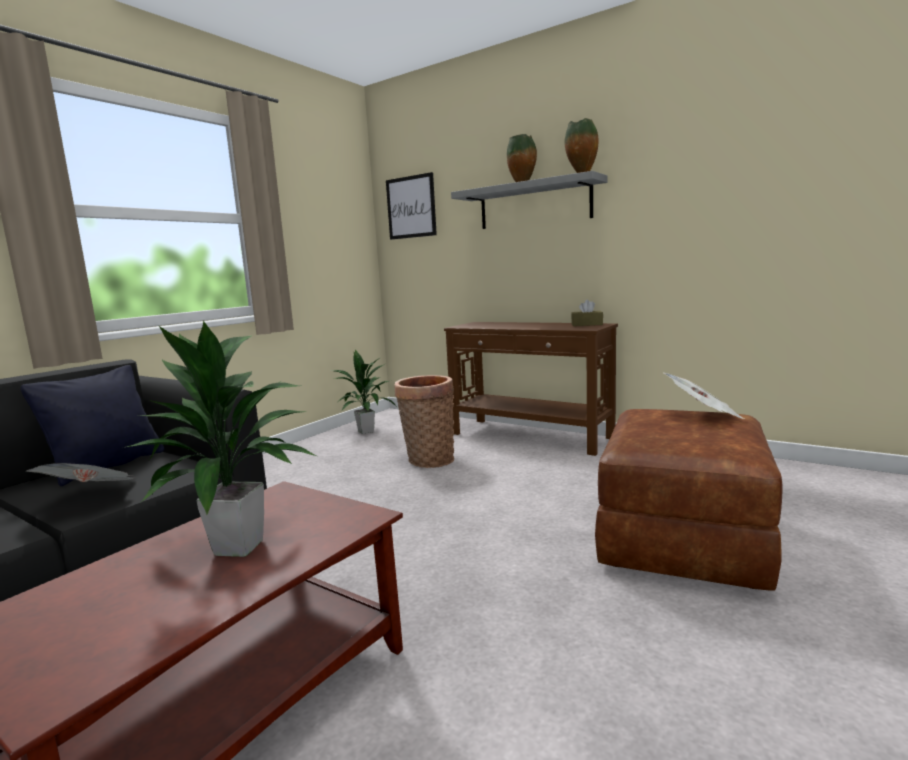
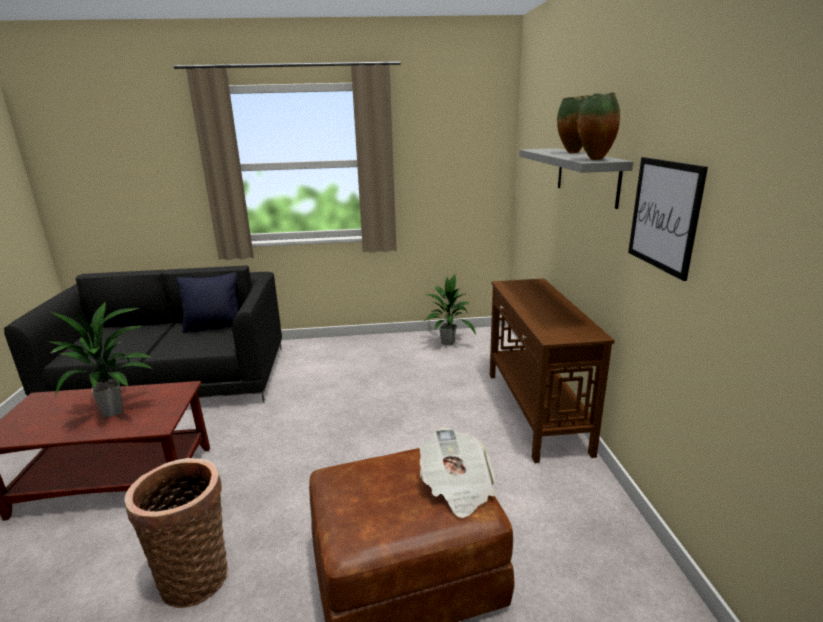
camera: 50 degrees right, 10 degrees up
(92, 496) = (174, 346): newspaper -> none
(411, 207) = (530, 147): picture -> picture (664, 215)
(428, 459) = (427, 391): basket -> basket (195, 575)
(587, 324) = (581, 329): brown tissue box -> none

